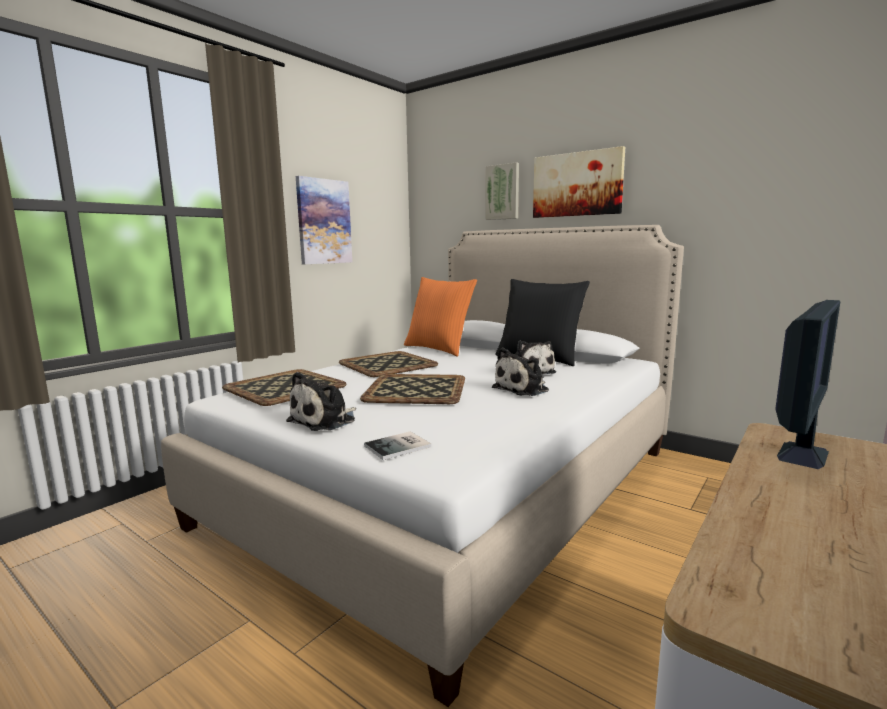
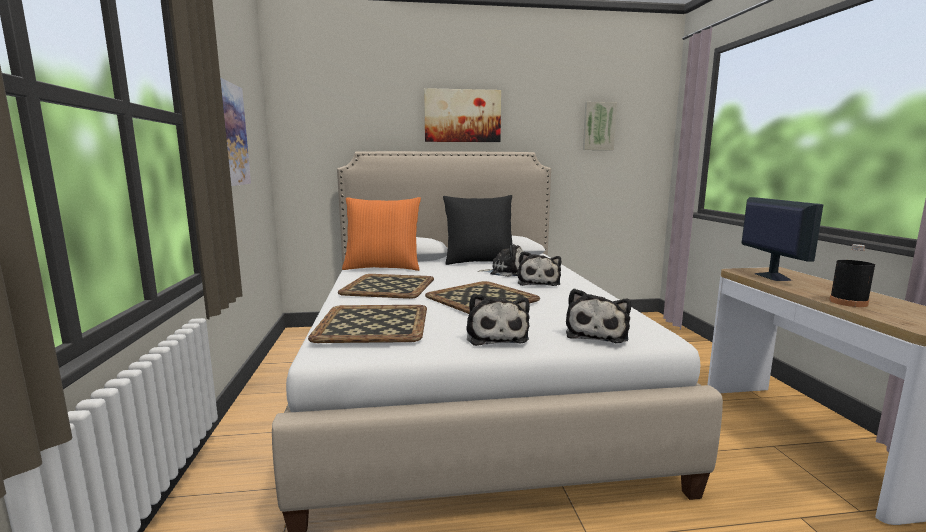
camera: 45 degrees left, 0 degrees up
(399, 446) = (597, 333): book -> plush toy
(503, 192) = (390, 116): picture -> picture (598, 126)
(765, 525) = (848, 302): none -> black bottle

